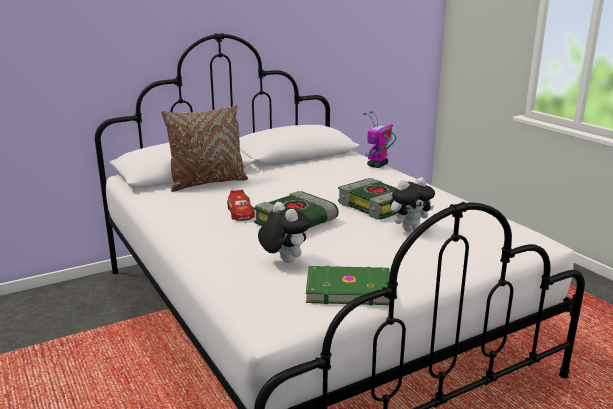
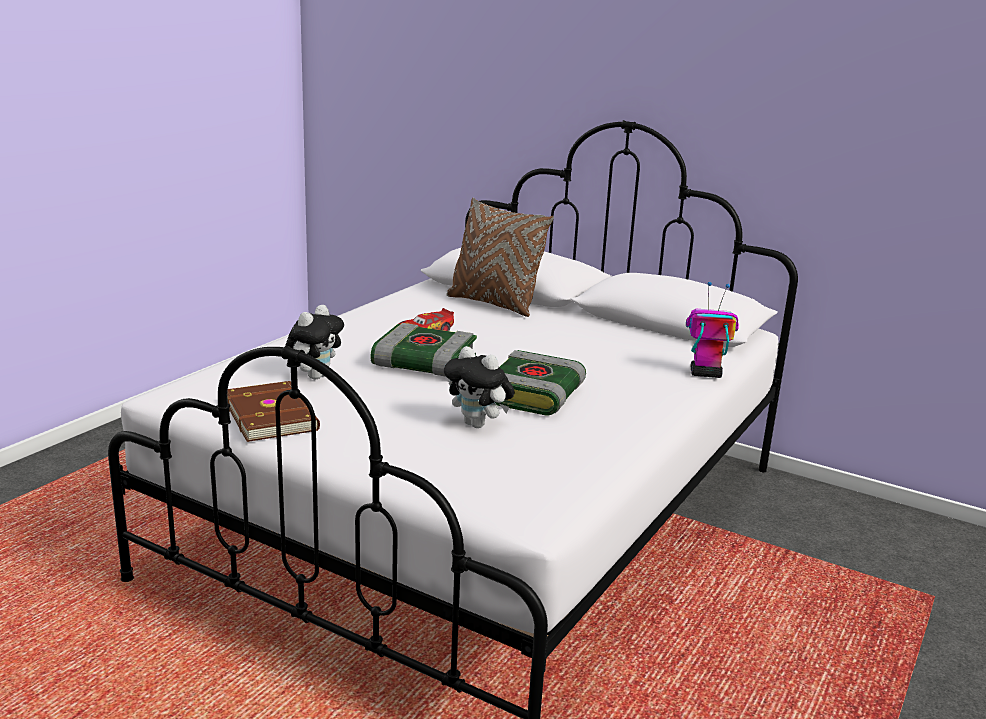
camera: 60 degrees right, 0 degrees up
(348, 288) = (272, 415): green book -> brown book

